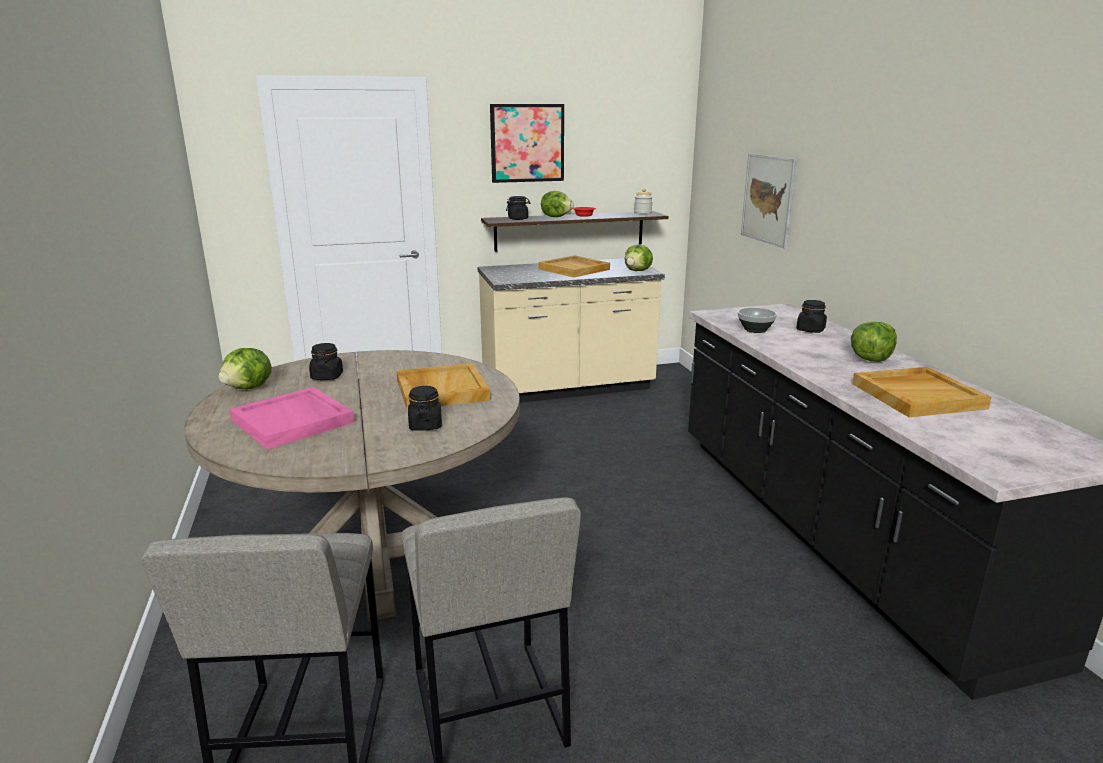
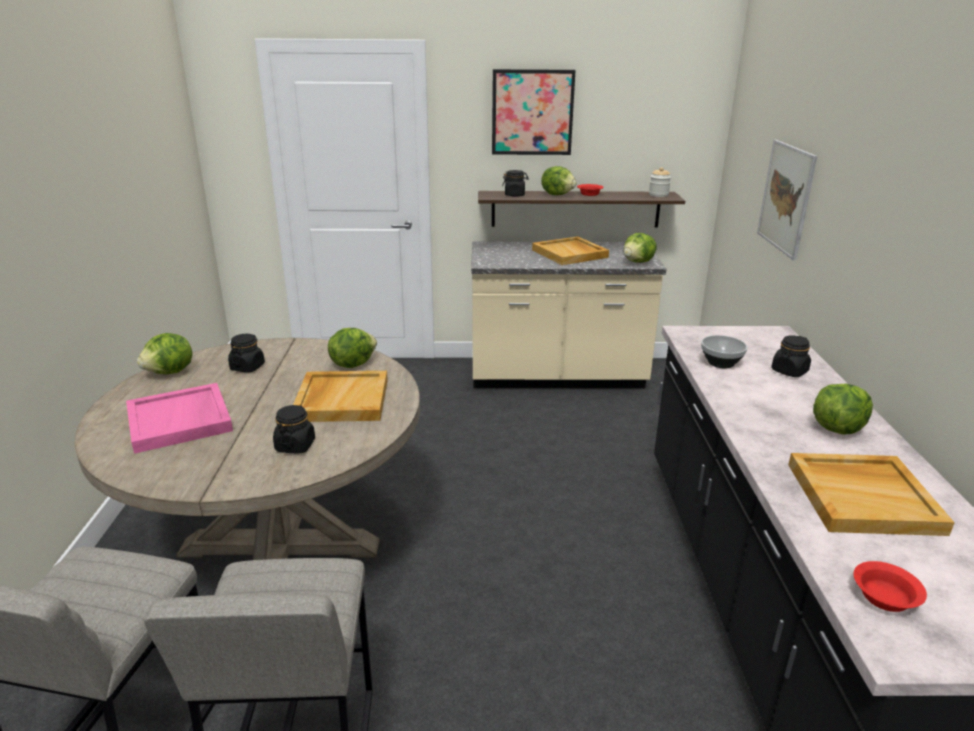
camera: 15 degrees right, 5 degrees up
(429, 364) = (352, 364): none -> lettuce
(971, 447) = (883, 598): none -> red bowl

